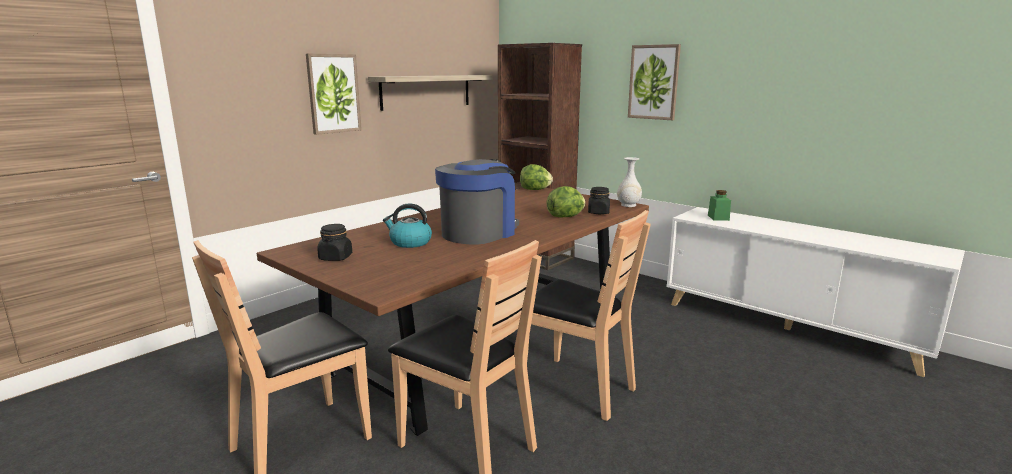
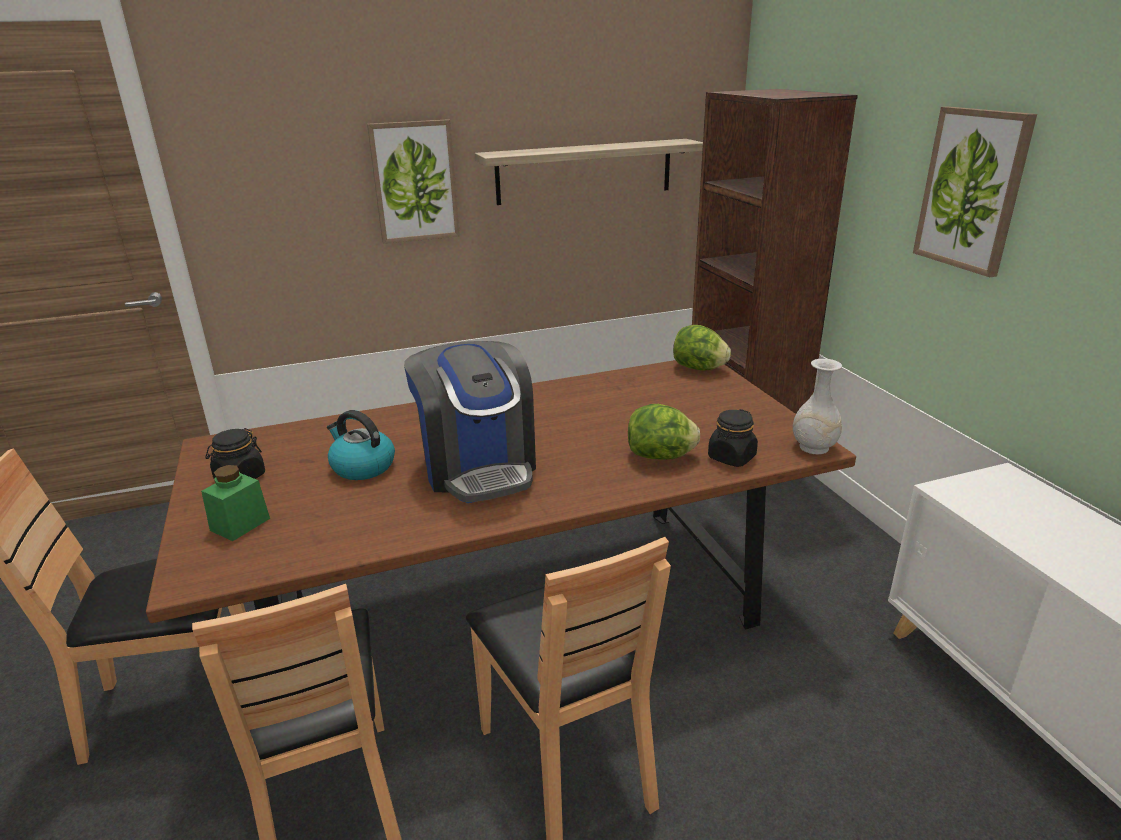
camera: 30 degrees right, 10 degrees up
(479, 233) = (478, 467): coffee machine -> coffee machine turned 90 degrees clockwise
(718, 218) = (1017, 509): green jar -> green jar (240, 524)

